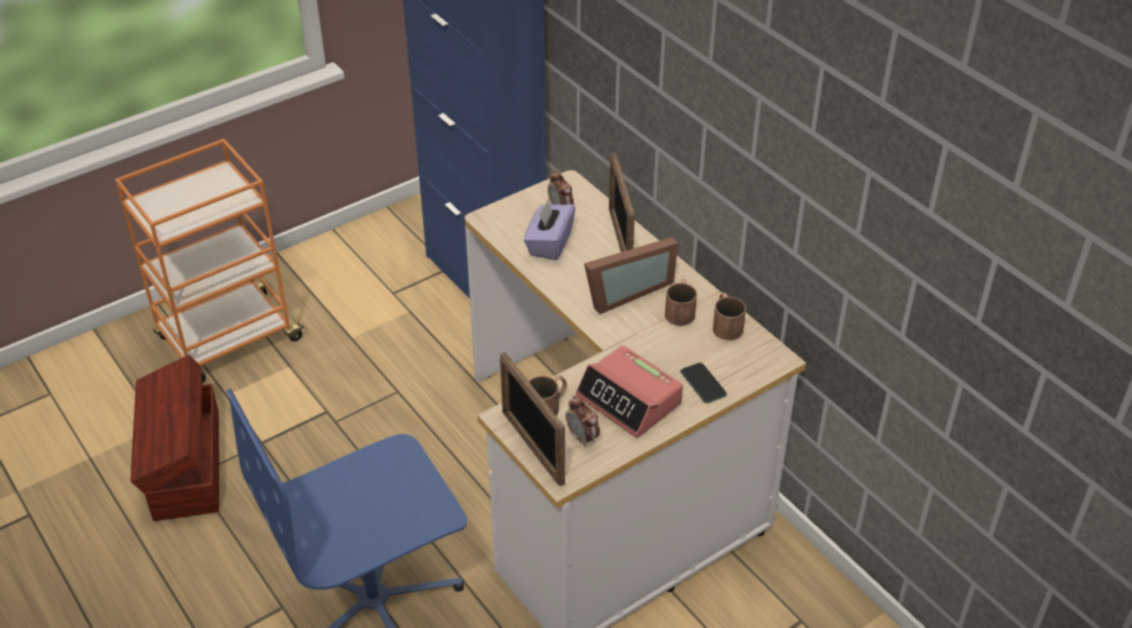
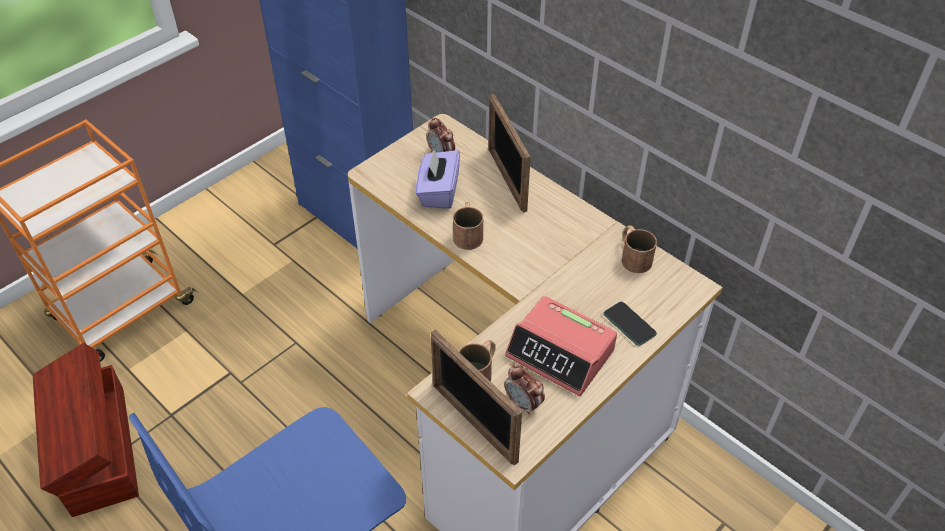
camera: 10 degrees left, 5 degrees up
(624, 291) = (525, 234): picture frame -> none
(680, 310) = (585, 246): brown mug -> brown mug (468, 233)

